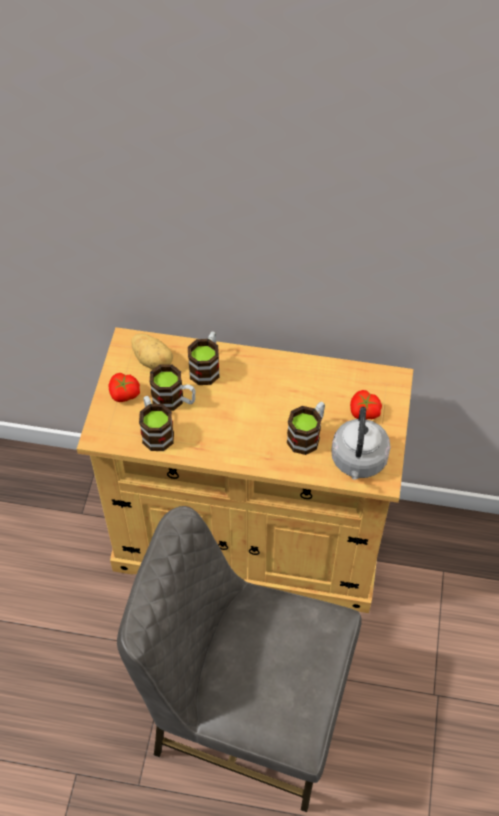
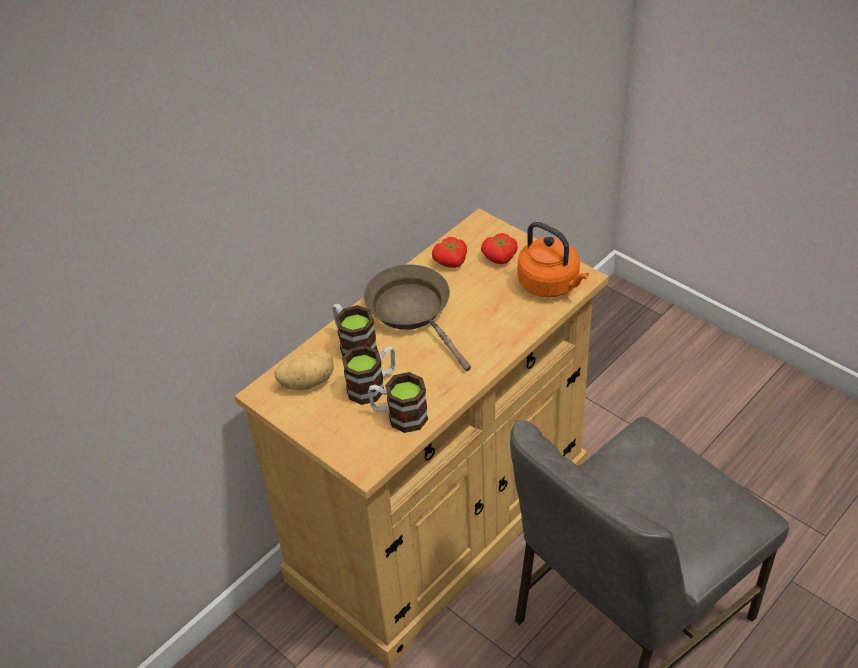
camera: 55 degrees left, 10 degrees down
(124, 394) = (330, 423): tomato -> tomato (451, 262)
(264, 386) = (413, 312): none -> brown frying pan
(307, 435) = (495, 306): mug -> none
(358, 462) = (551, 285): grey kettle -> orange kettle

